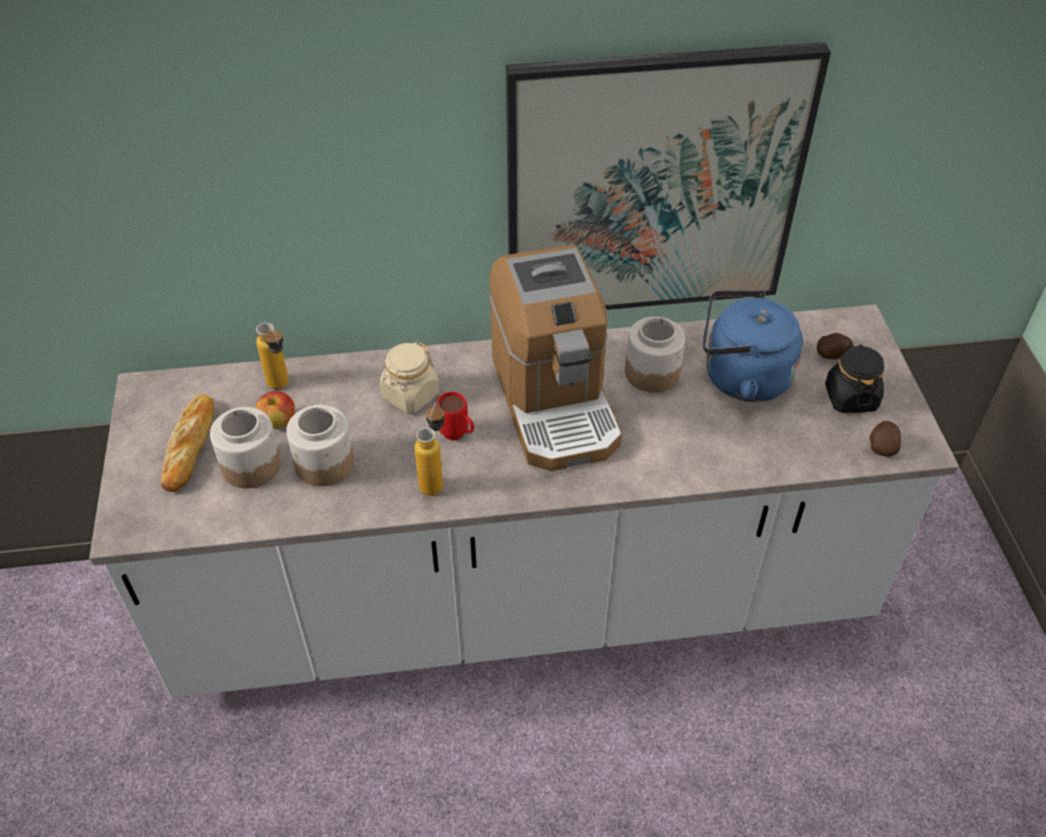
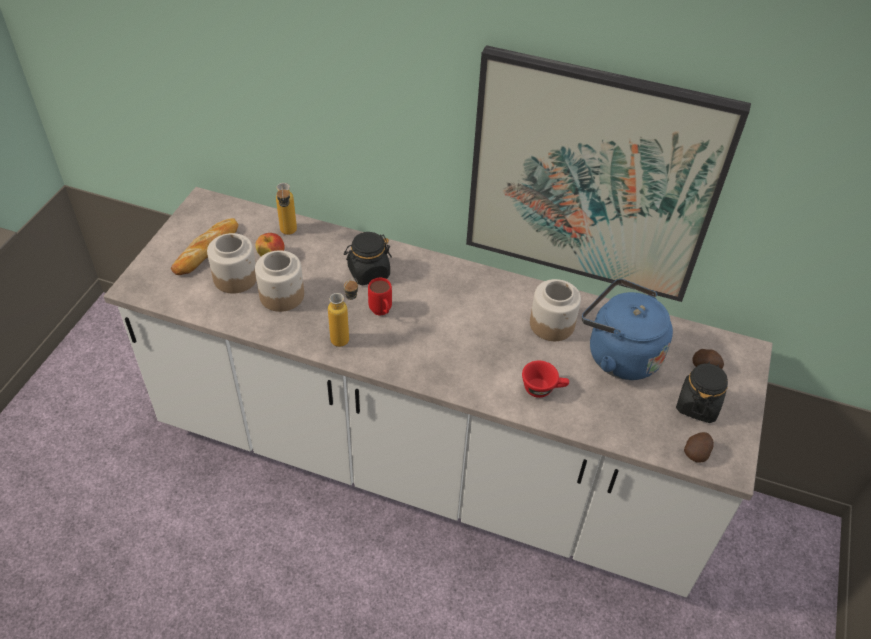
camera: 25 degrees right, 0 degrees up
(410, 395) = (368, 272): beige jar -> black jar
(554, 401) = (465, 316): coffee machine -> none
(689, 446) = (543, 388): none -> red cup

